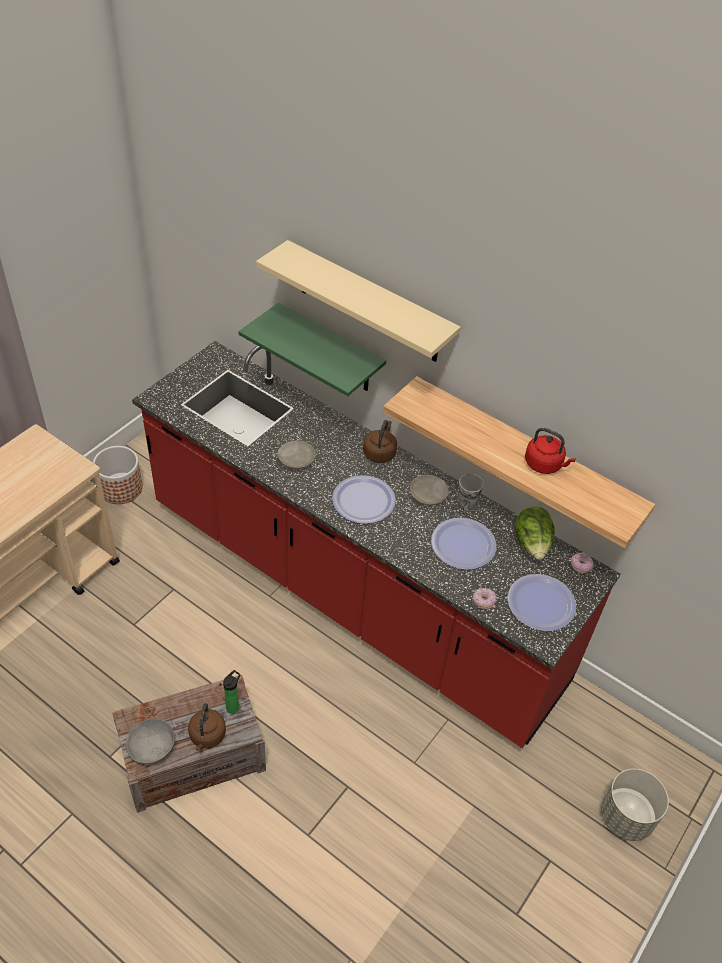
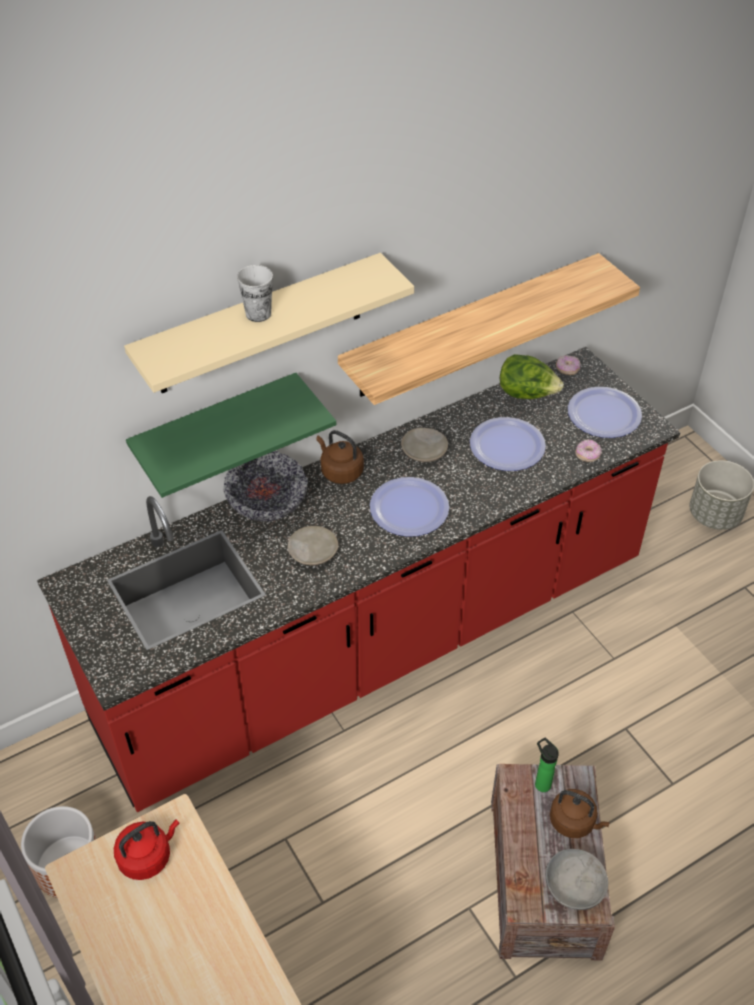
camera: 65 degrees left, 0 degrees up
(326, 424) = (268, 506): none -> bowl
(467, 504) = (452, 424): cup -> cup (258, 313)
(545, 464) = (519, 304): red kettle -> red kettle (147, 856)

